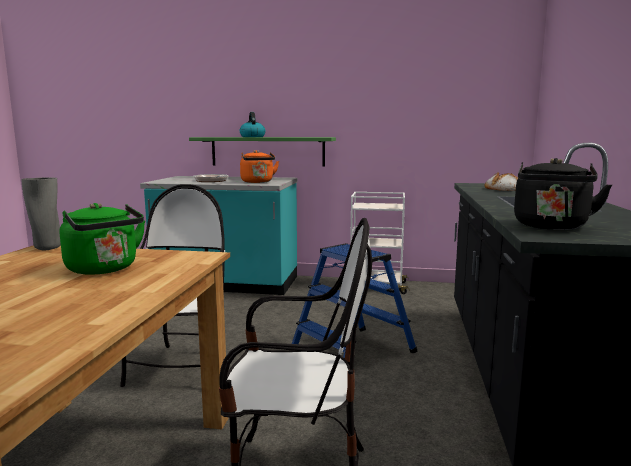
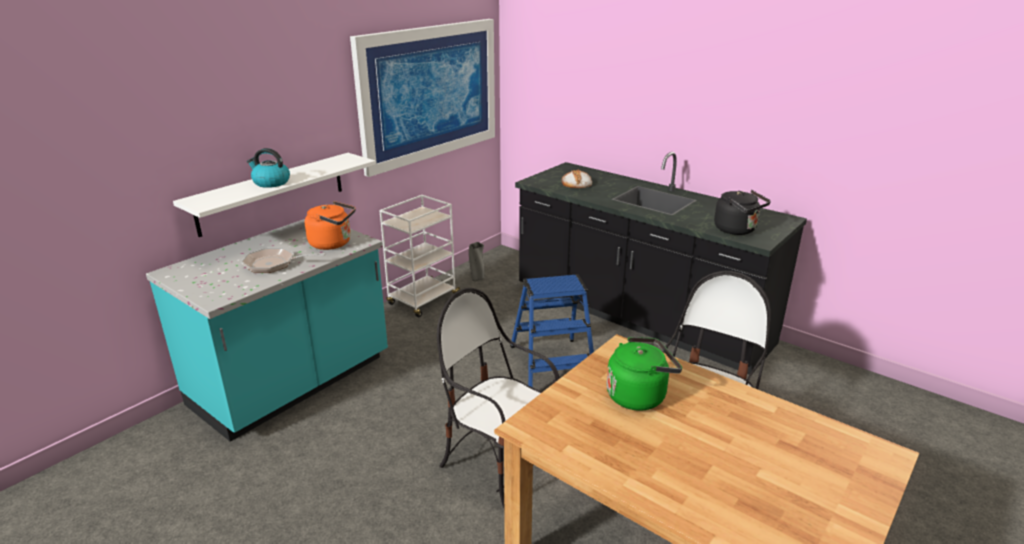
camera: 60 degrees left, 15 degrees up
(47, 249) = (528, 422): grey vase -> grey vase (477, 279)
(267, 151) = (272, 193): green shelf -> white shelf
(432, 103) = (429, 93): none -> picture

